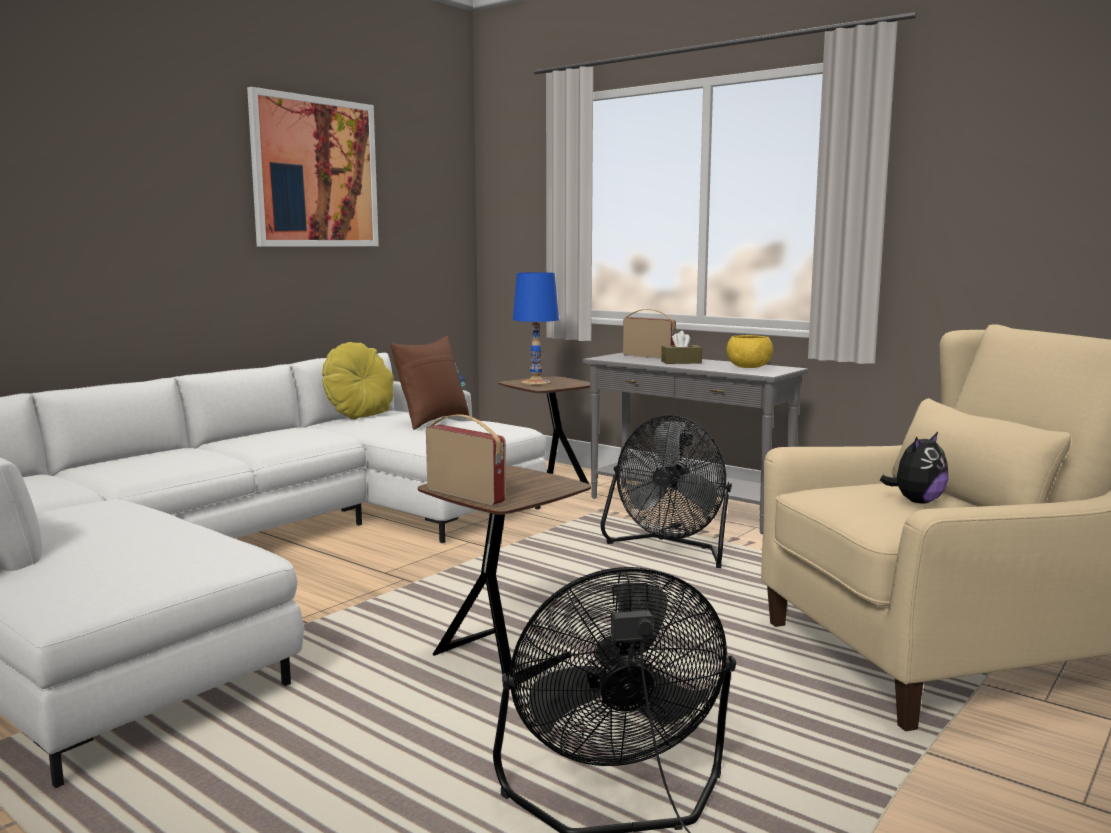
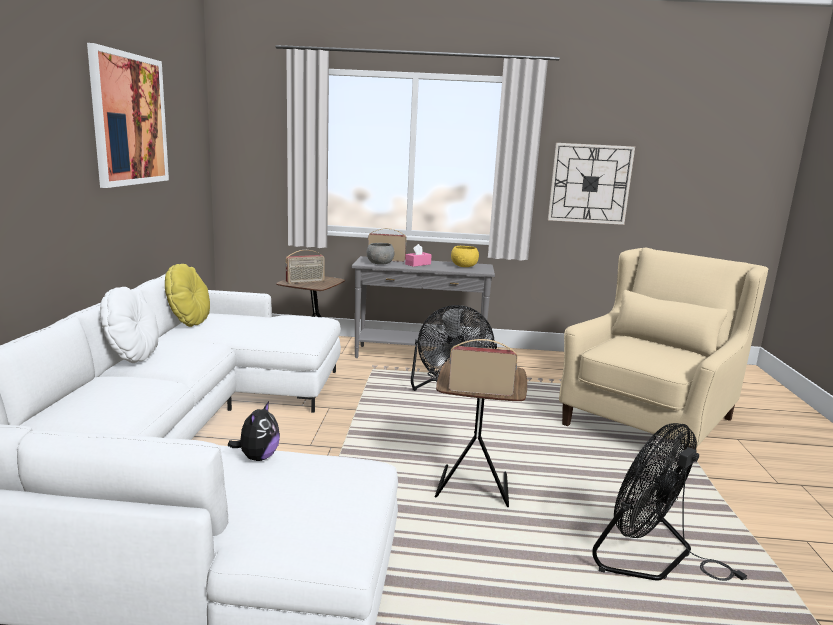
camera: 35 degrees left, 5 degrees up
(240, 436) = (133, 358): none -> white pillow
(432, 422) = (261, 322): brown pillow -> none
(536, 383) = (305, 282): blue table lamp -> radio
(627, 359) = (380, 263): none -> grey bowl
(681, 362) = (418, 264): brown tissue box -> pink tissue box
(916, 501) = (654, 349): plush toy -> plush toy (257, 457)
(993, 227) = (590, 184): none -> wall clock

